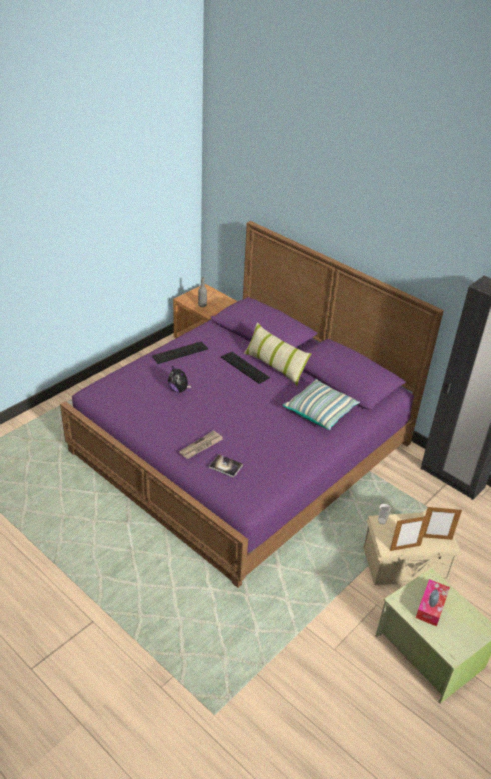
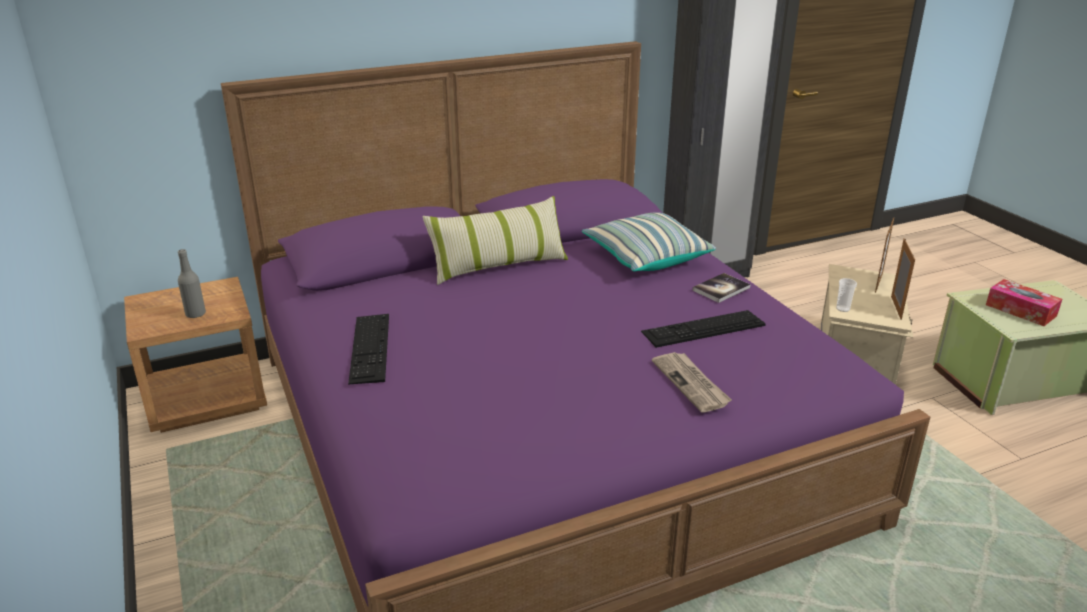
camera: 65 degrees left, 10 degrees down
(179, 389) = (496, 373): plush toy -> none
(225, 466) = (758, 369): book -> book (721, 289)
(245, 367) = (480, 292): keyboard -> keyboard (703, 328)

